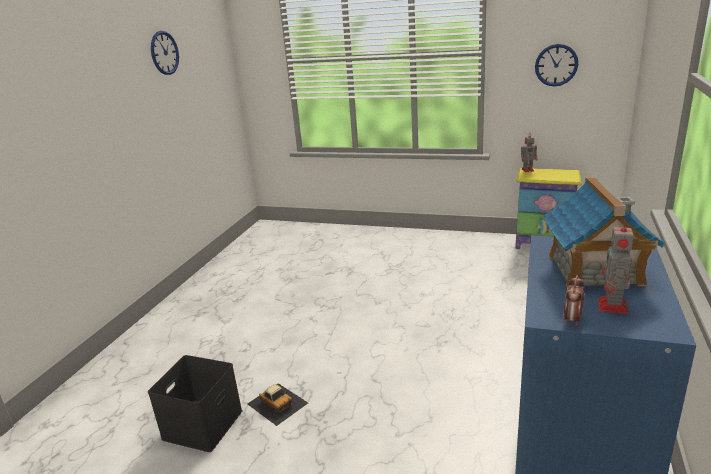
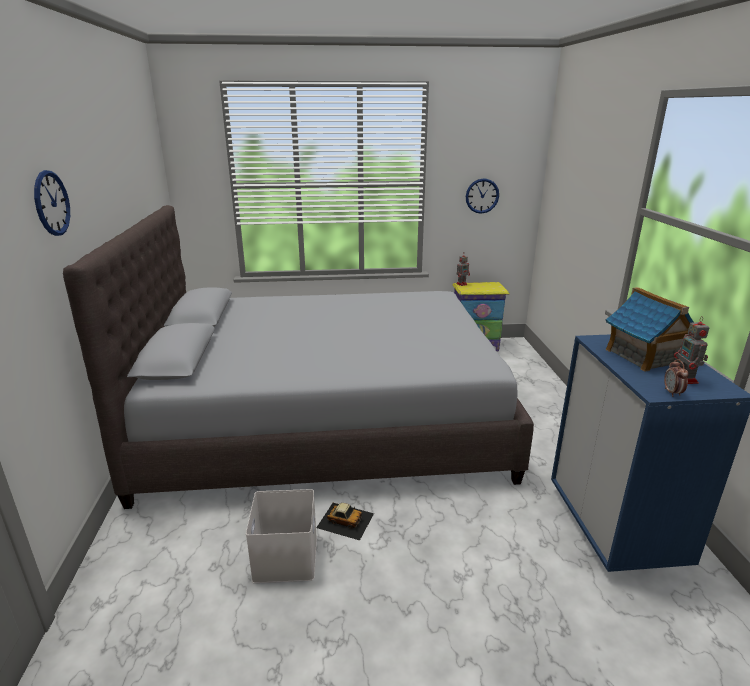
camera: 25 degrees left, 0 degrees up
(164, 53) = (126, 176): wall clock -> wall clock (51, 203)
(202, 423) = (284, 556): black storage box -> white storage box
(327, 302) = (326, 421): none -> grey bed

